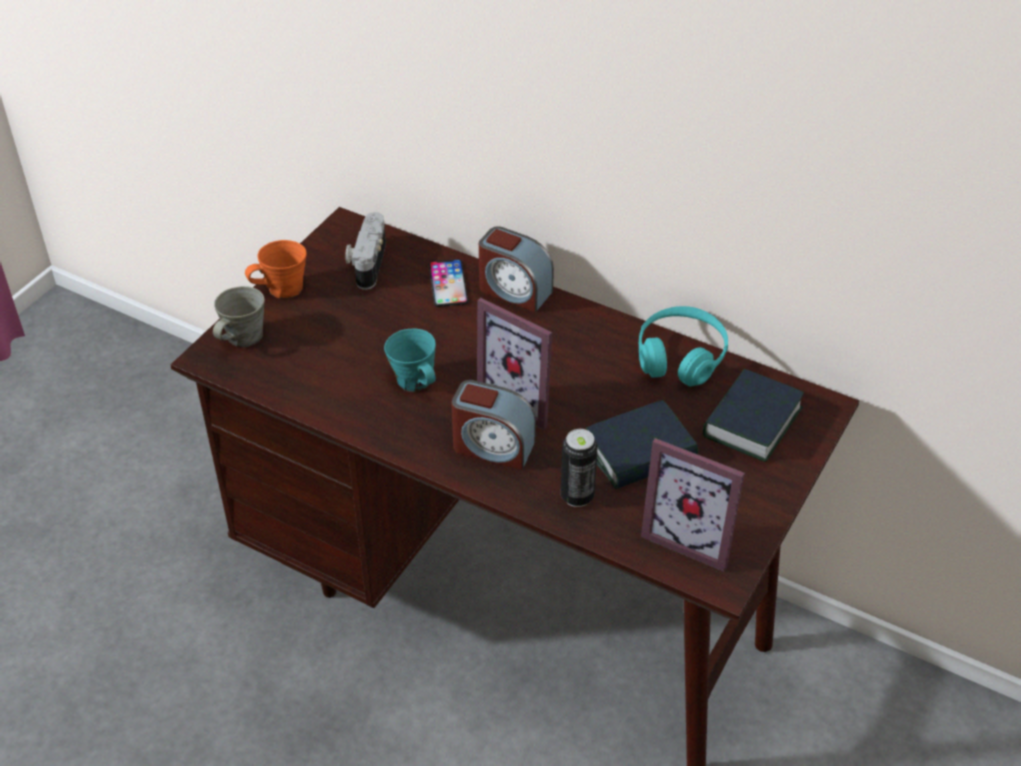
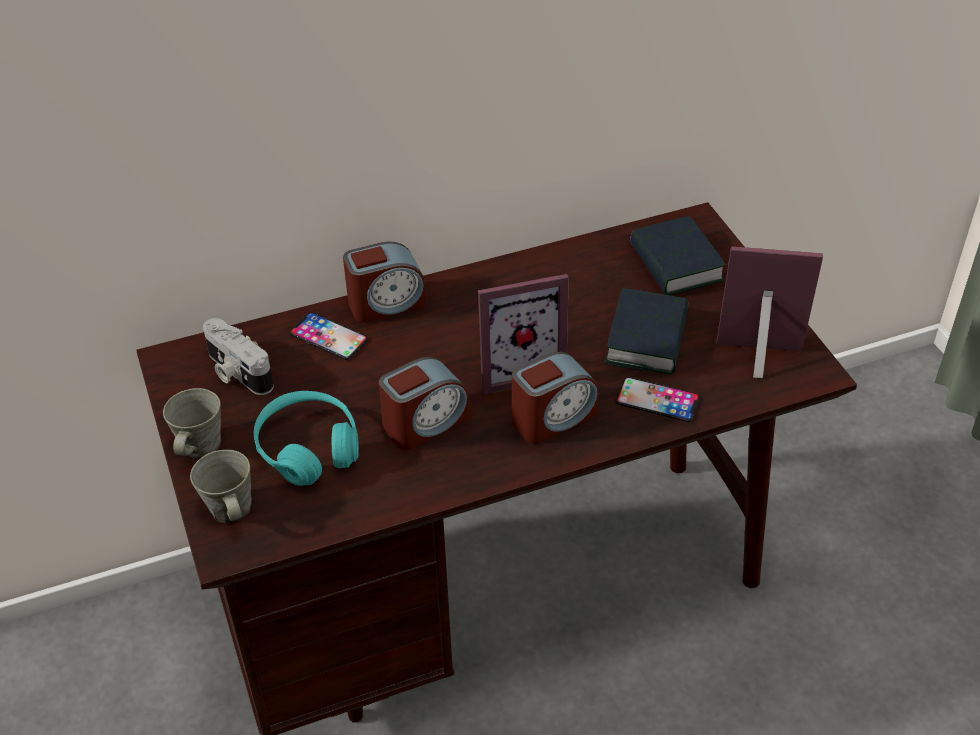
camera: 50 degrees left, 0 degrees up
(282, 289) = (199, 447): orange mug -> grey mug
(415, 382) = (424, 423): turquoise mug -> alarm clock
(577, 496) = (657, 400): can -> phone
(680, 357) = (569, 259): turquoise headphones -> turquoise headphones (308, 448)
(693, 536) = (759, 361): picture frame -> picture frame turned 150 degrees counterclockwise

